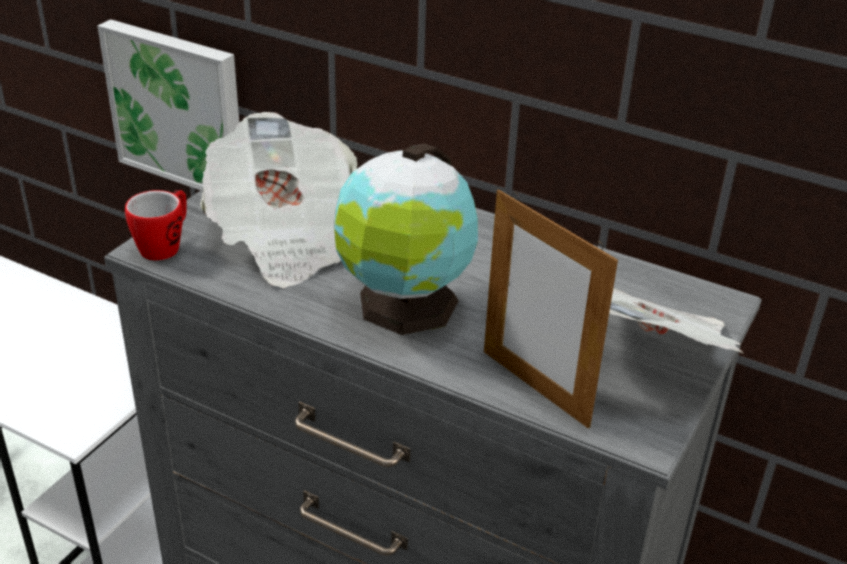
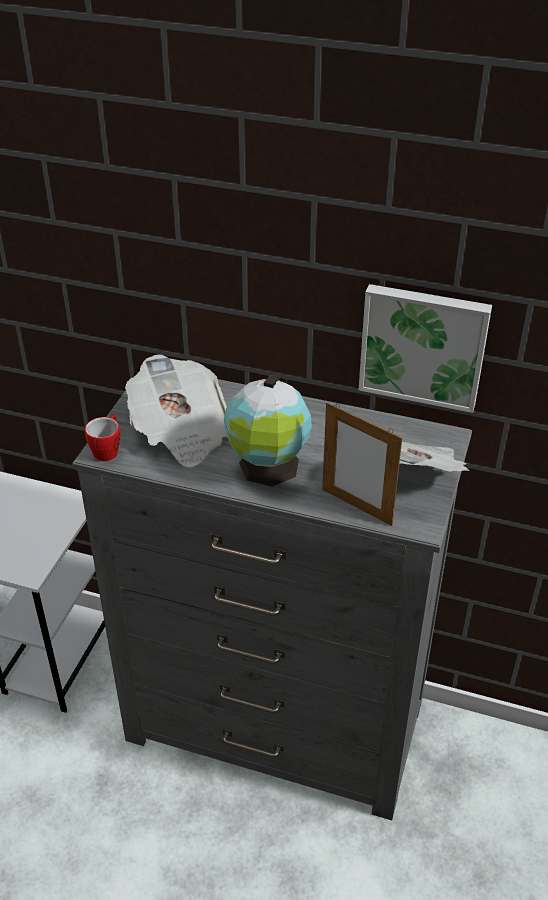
camera: 10 degrees left, 5 degrees up
(179, 107) = (71, 345): picture -> picture (423, 345)

